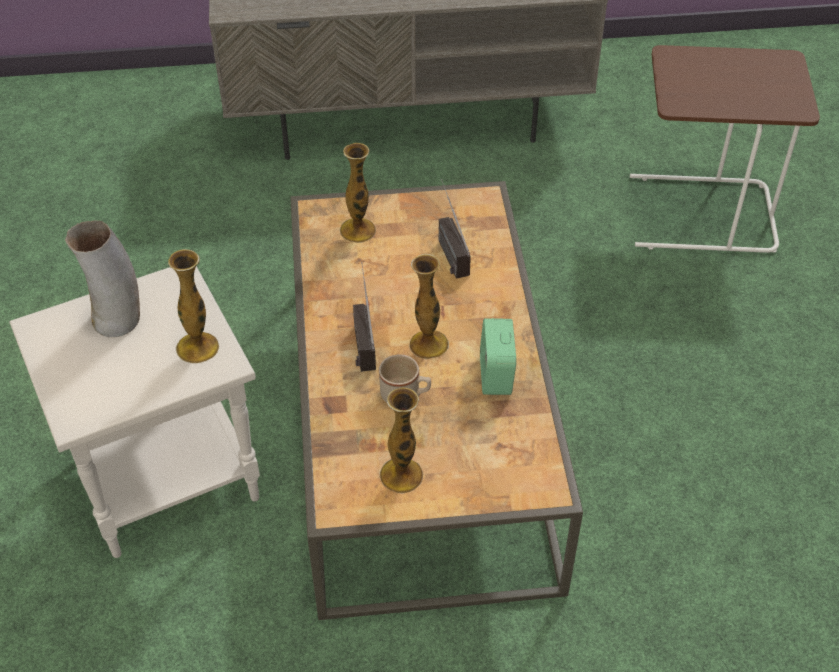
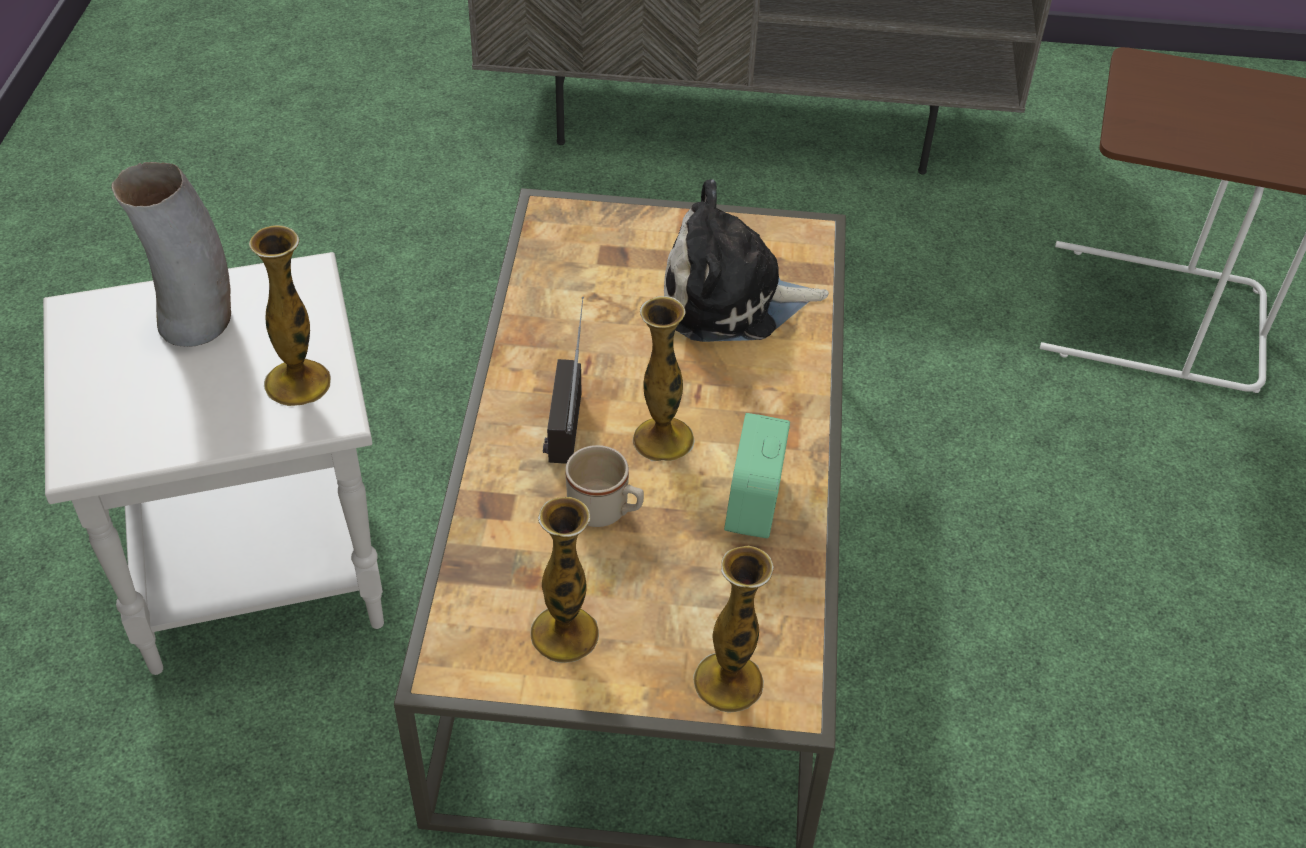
camera: 10 degrees right, 0 degrees up
(357, 230) = (604, 252): vase -> vase (728, 682)
(447, 247) = (731, 299): radio -> plush toy

